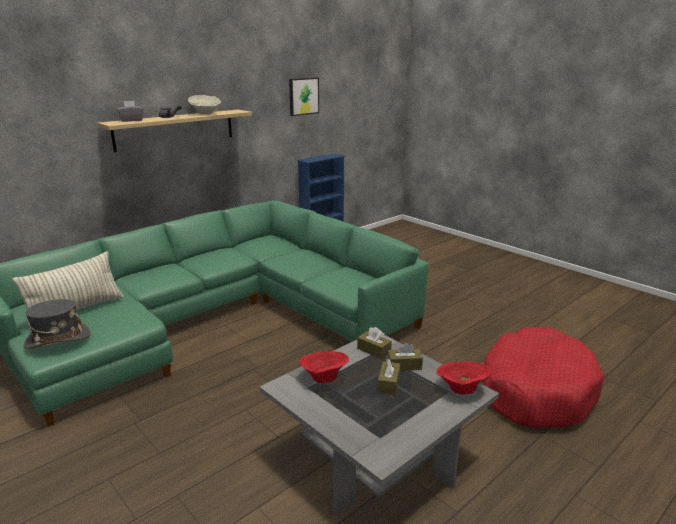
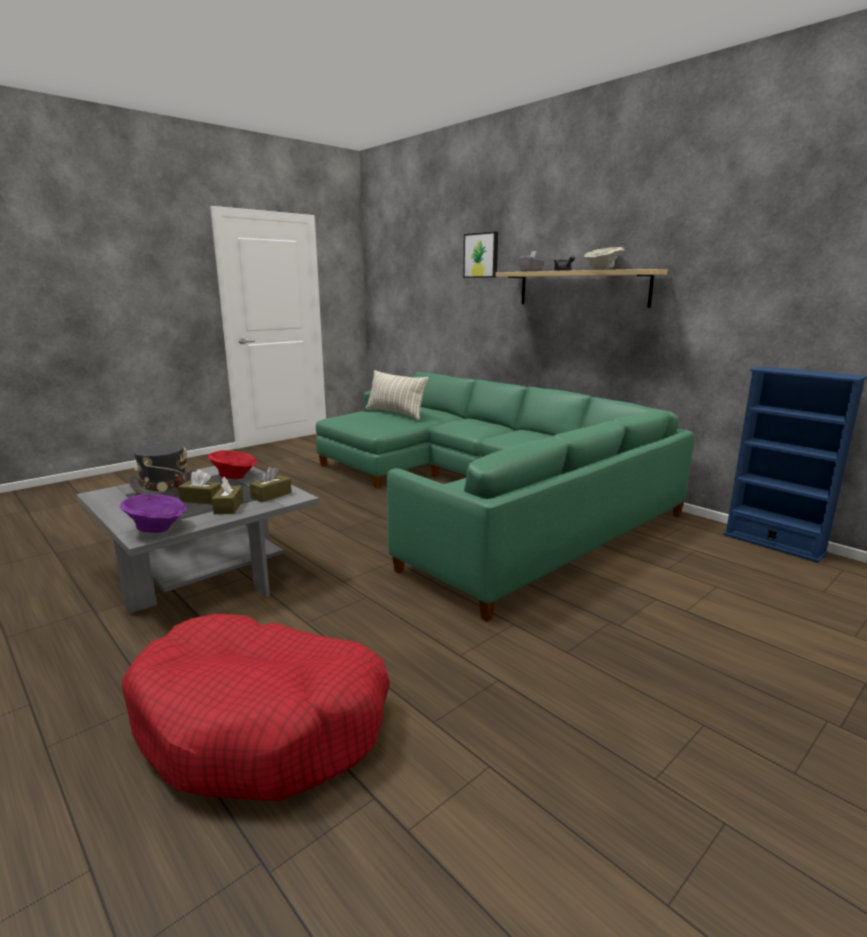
camera: 90 degrees right, 5 degrees down
(57, 339) = (351, 416): grey hat -> grey hat (164, 488)
(303, 96) = (806, 253): picture -> picture (481, 255)
(461, 389) = (157, 530): red bowl -> purple bowl

